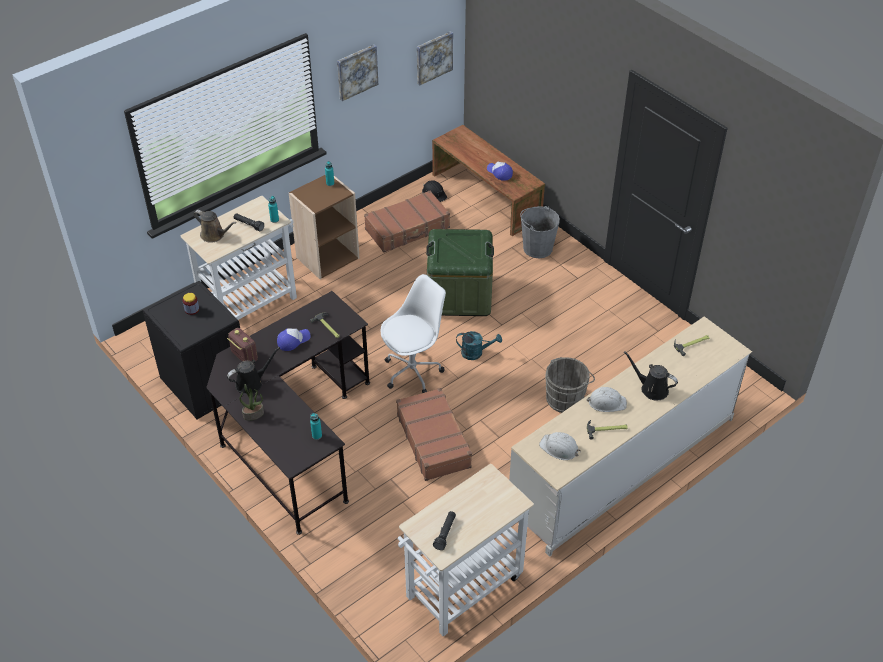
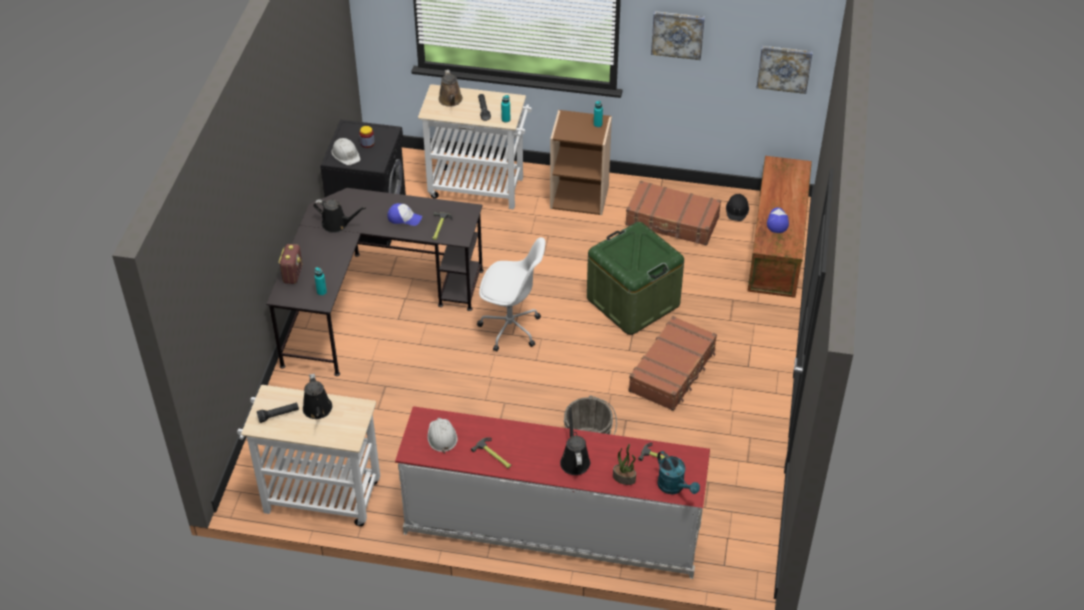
camera: 50 degrees right, 0 degrees up
(244, 356) = (359, 203): radio -> radio (292, 274)
(253, 414) = (308, 245): potted plant -> potted plant (624, 478)
(434, 440) = (452, 387): brown suitcase -> brown suitcase (673, 371)
(465, 505) = (318, 410): none -> black watering can
(476, 353) = (577, 354): turquoise watering can -> turquoise watering can (674, 487)
(537, 248) = (753, 317): grey bucket -> none
(606, 402) = (526, 438): white hard hat -> white hard hat (346, 154)
(623, 465) = (553, 528): beige cabinet -> red cabinet

